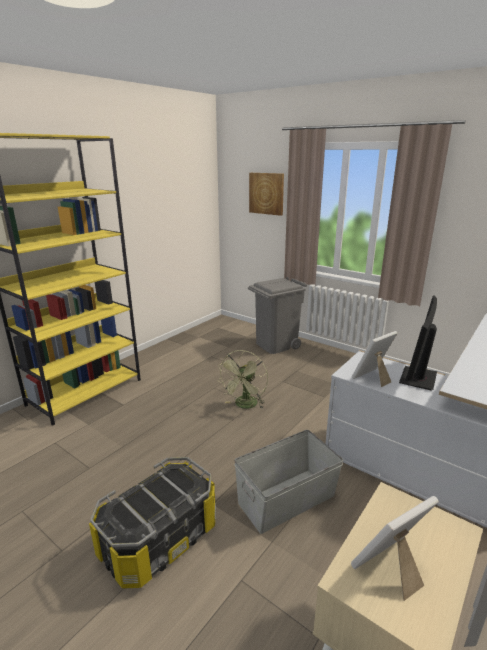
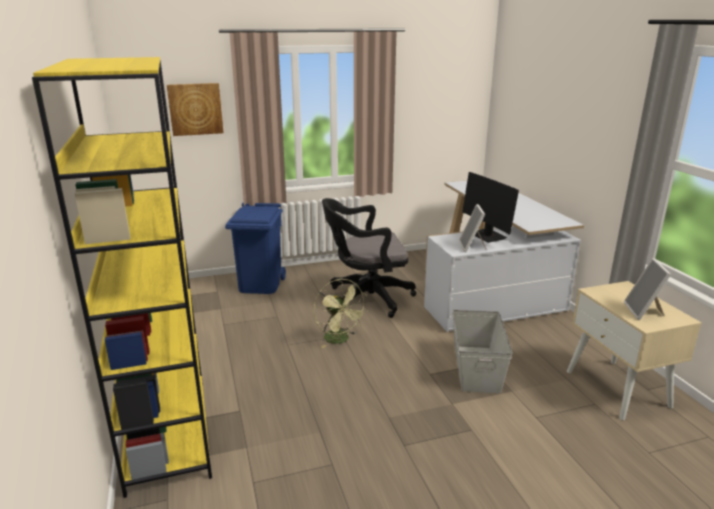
camera: 55 degrees left, 0 degrees up
(159, 539) = (470, 444): storage box -> none
(276, 345) = (260, 285): grey trash can -> blue trash can
(321, 391) = (366, 298): none -> black office chair

